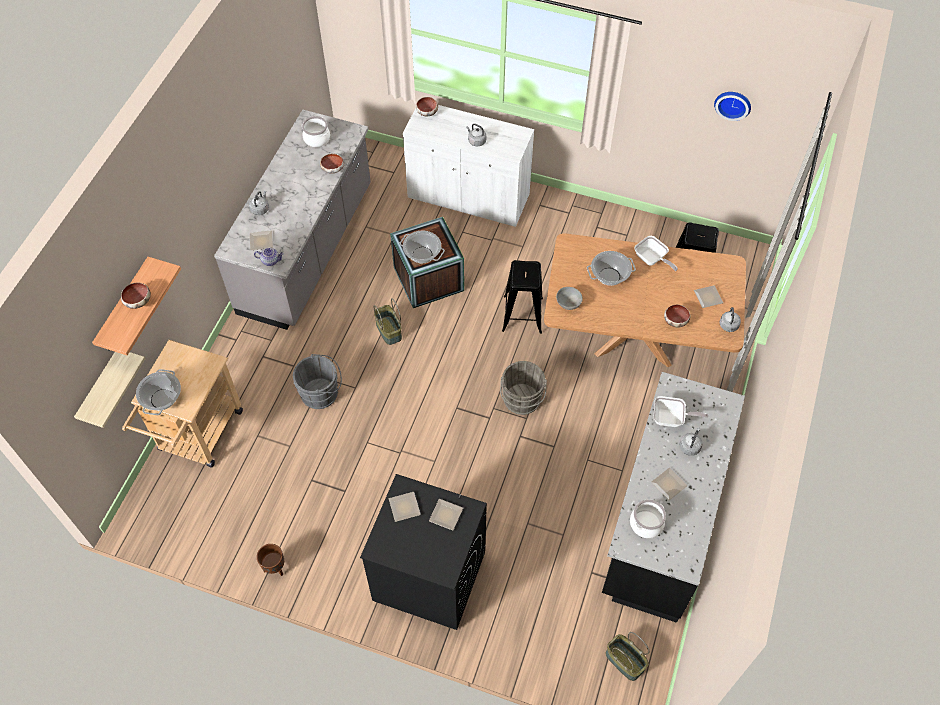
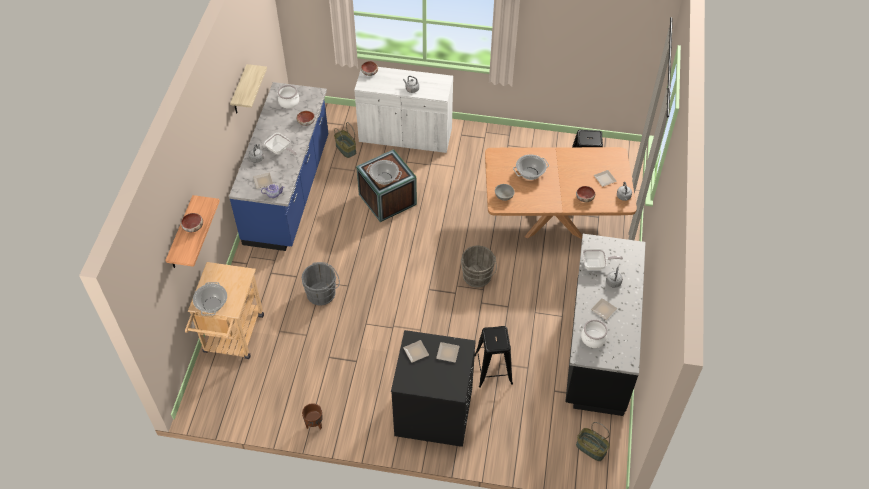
camera: 10 degrees left, 5 degrees down
(100, 390) = (170, 299): shelf -> shelf (240, 91)
(307, 250) = (288, 190): grey counter -> blue counter
(388, 330) = (364, 241): basket -> basket (345, 149)
(522, 314) = (464, 215): black stool -> black stool (493, 369)
(652, 260) = (558, 158): frying pan -> frying pan (280, 150)
(733, 103) = (600, 37): wall clock -> none

